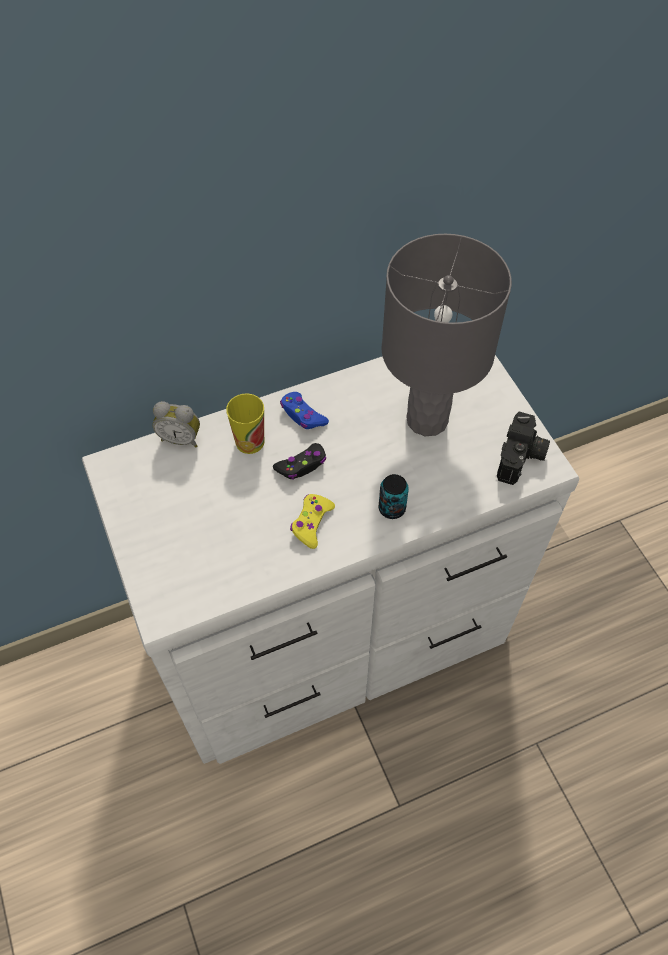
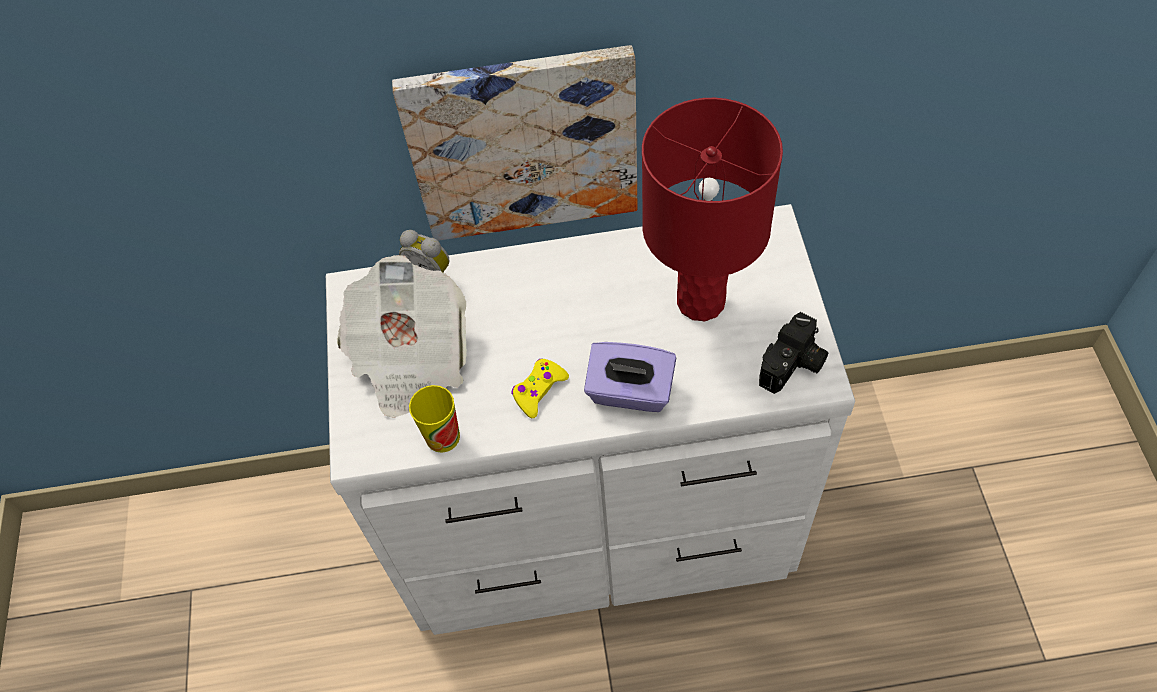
camera: 20 degrees right, 0 degrees up
(185, 517) = (410, 357): none -> newspaper
(250, 442) = (500, 290): cup -> cup (442, 437)
(256, 305) = (524, 144): none -> picture
(302, 415) = (565, 271): blue game controller -> none
(302, 465) = (548, 326): black game controller -> none
(392, 508) = (630, 392): can -> purple tissue box
(427, 419) = (701, 301): grey table lamp -> red table lamp

